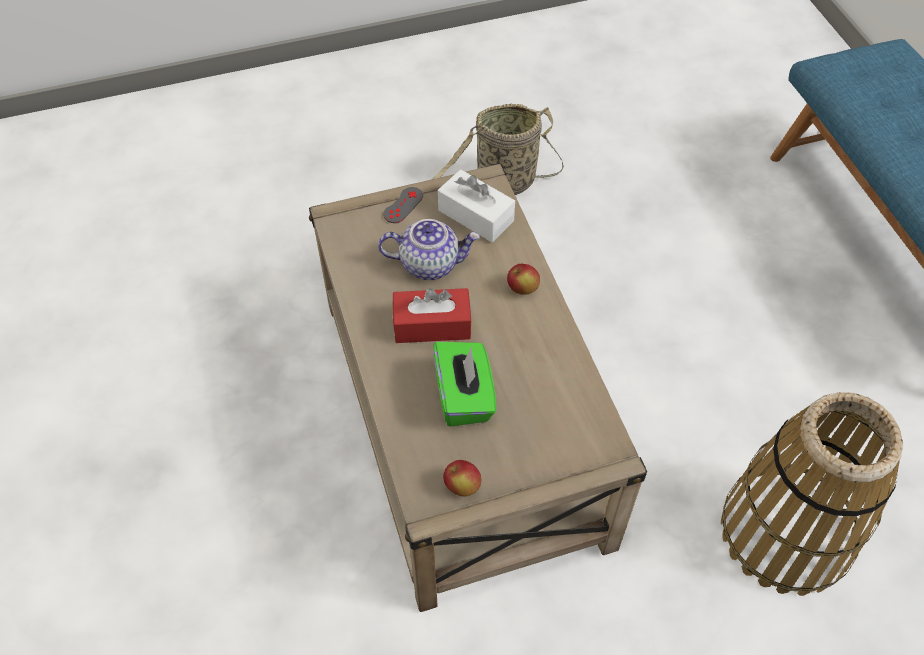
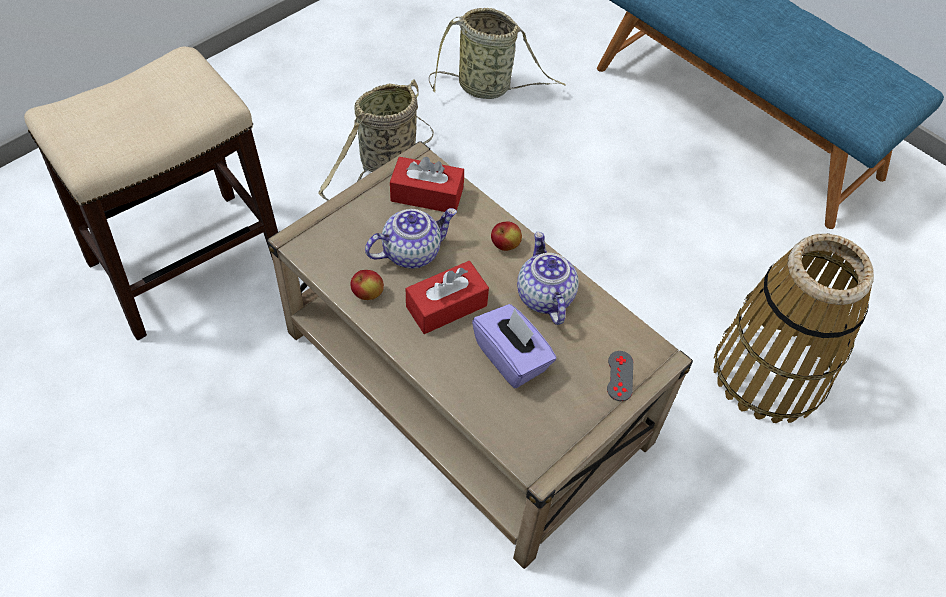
camera: 30 degrees left, 0 degrees up
(277, 214) = (185, 263): none -> stool
(403, 205) = (356, 207): grey game controller -> grey game controller (620, 376)
(462, 486) = (556, 435): apple -> apple (367, 294)
(464, 397) = (512, 358): green tissue box -> purple tissue box
(475, 215) = (427, 195): white tissue box -> red tissue box
(531, 351) = (544, 296): none -> teapot
(644, 142) = (488, 87): none -> basket

